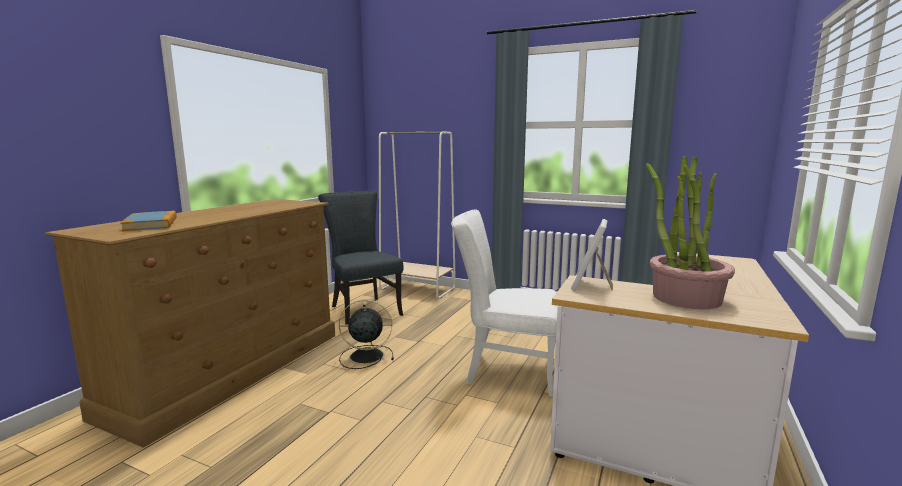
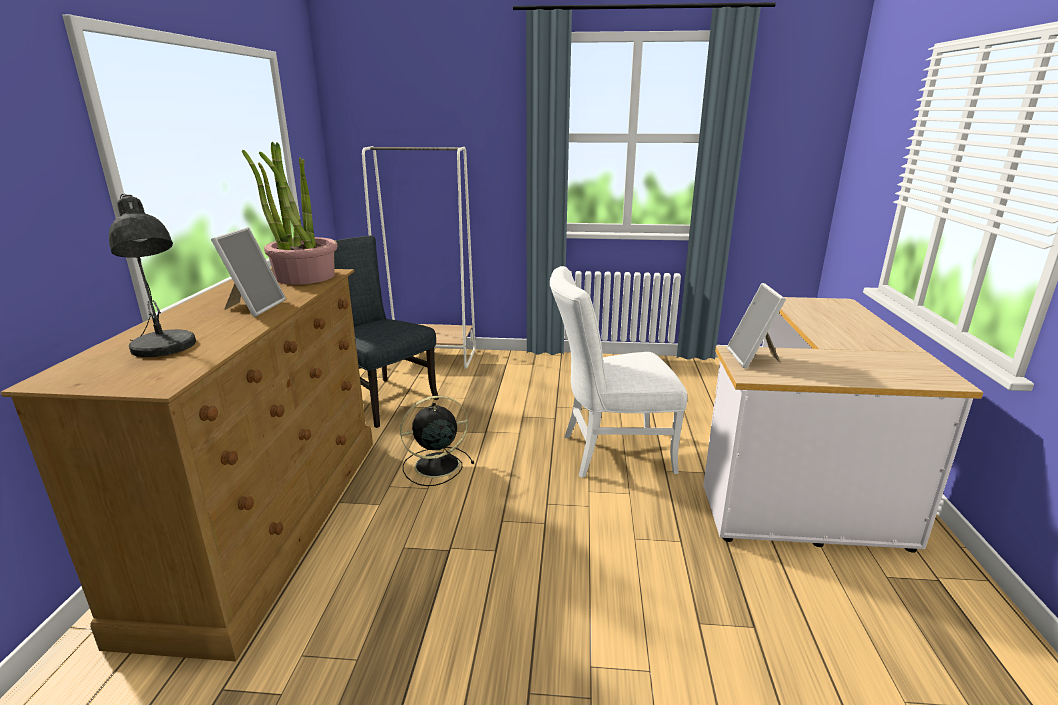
camera: 20 degrees left, 10 degrees up
(151, 224) = (164, 349): book -> grey table lamp
(234, 213) = (254, 307): none -> picture frame
(685, 298) = (851, 362): potted plant -> potted plant (304, 276)

